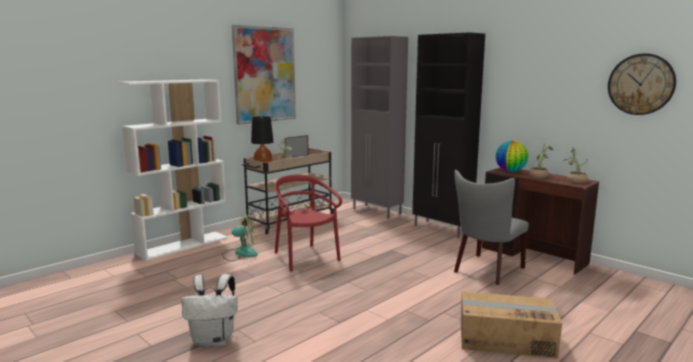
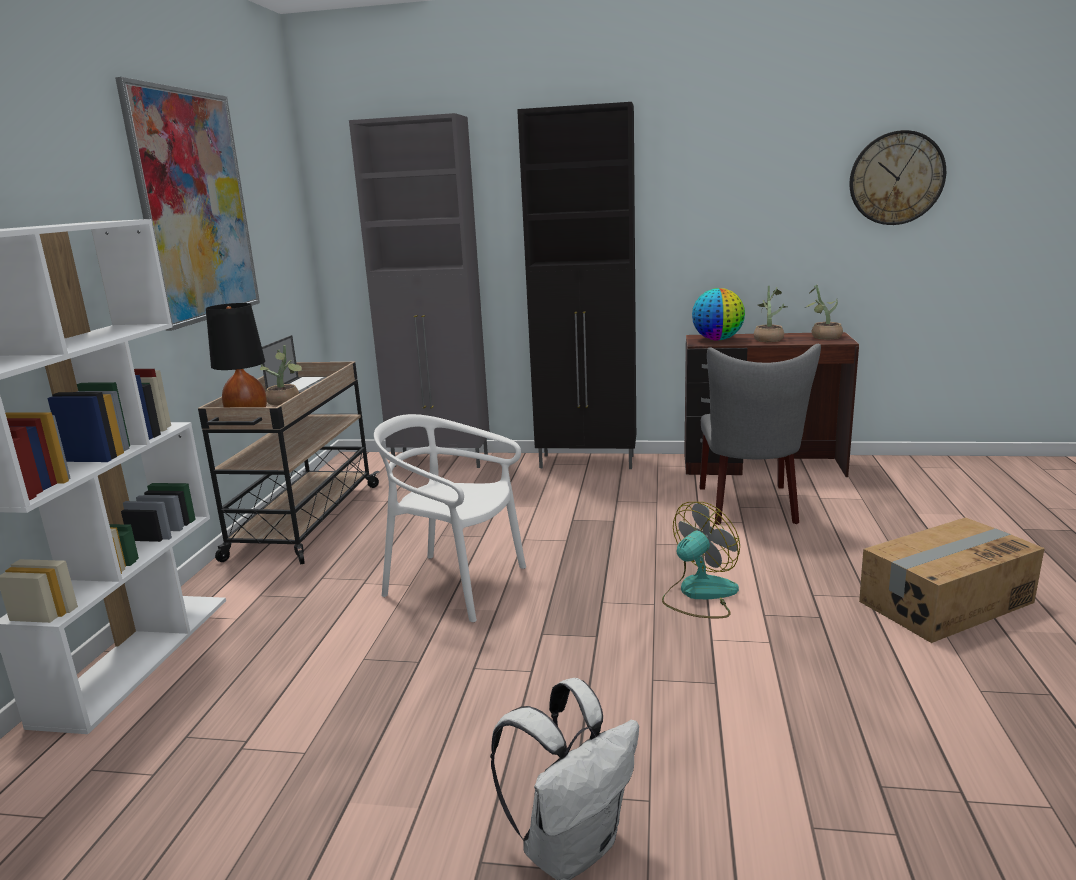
camera: 35 degrees left, 5 degrees up
(240, 253) = (310, 623): fan -> fan (699, 594)
(305, 257) = (455, 584): red chair -> white chair

